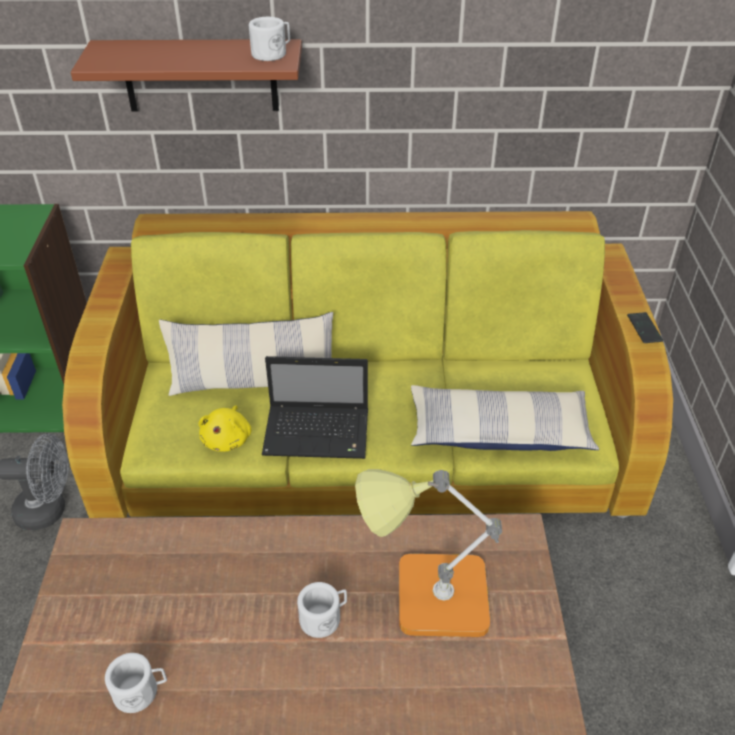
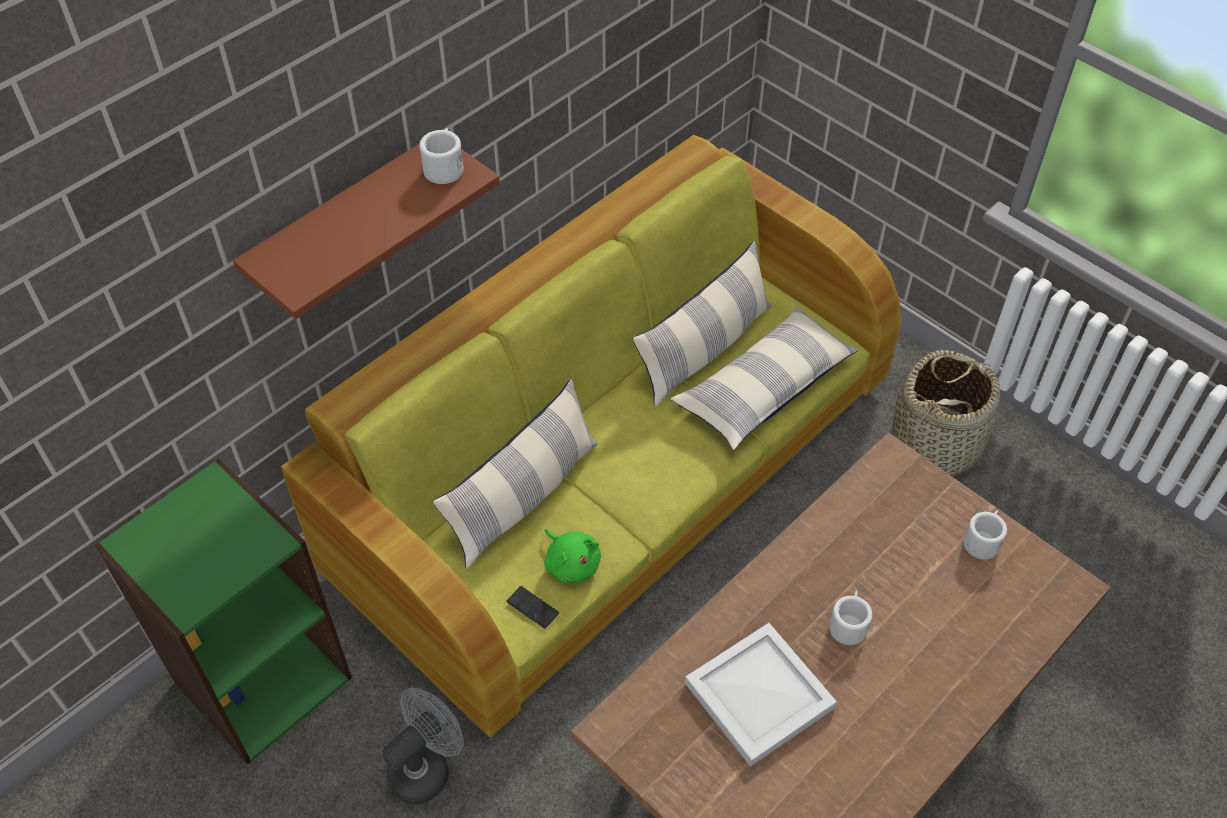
camera: 45 degrees left, 10 degrees up
(141, 691) = (802, 779): white mug -> white mug (982, 541)
(197, 607) = (761, 696): none -> white tray
(227, 439) = (571, 563): yellow plush toy -> green plush toy
(319, 433) = (640, 497): laptop -> none
(427, 596) = (890, 552): table lamp -> none
(486, 380) = (704, 349): none -> pillow
(642, 597) = (936, 443): none -> basket
(644, 329) = (827, 224): phone -> phone (532, 608)

